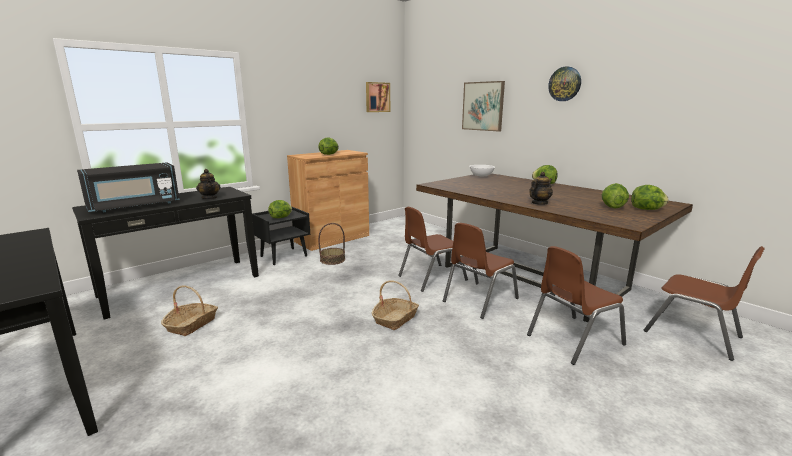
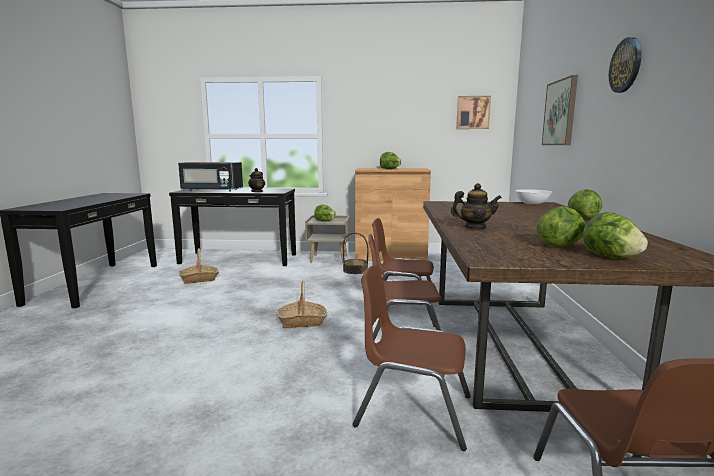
camera: 45 degrees right, 5 degrees down
(284, 256) = (329, 259): black nightstand -> beige nightstand

